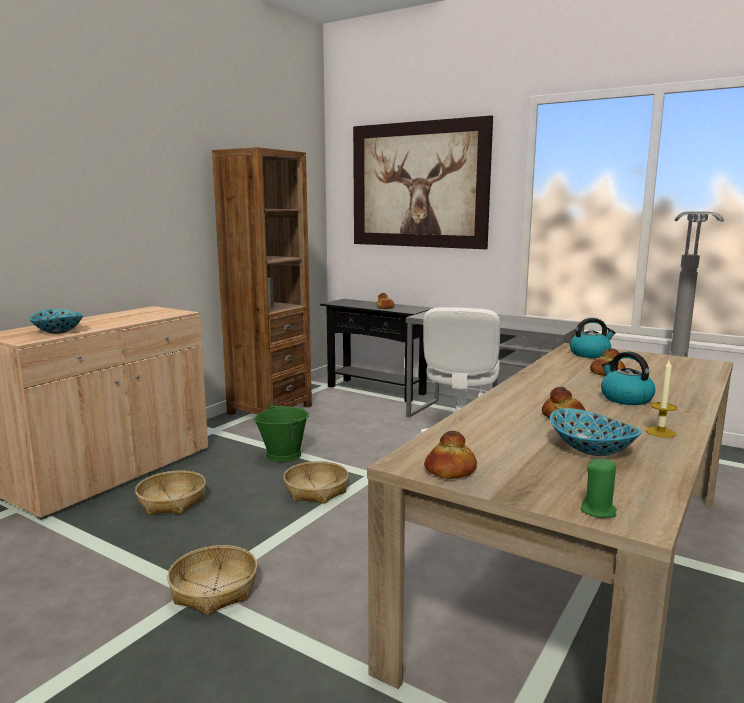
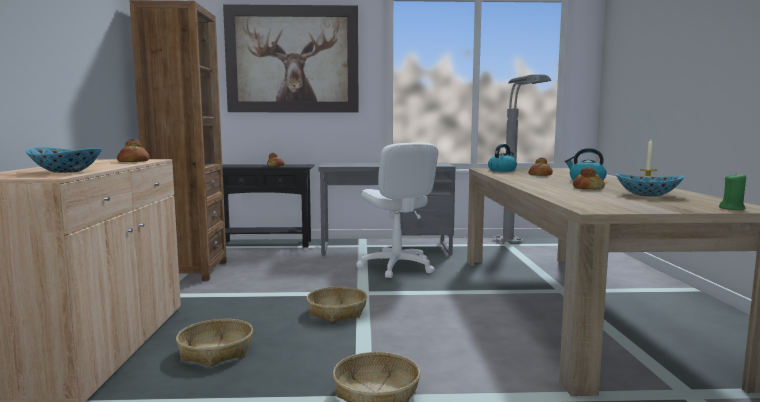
camera: 35 degrees left, 5 degrees down
(284, 455) = (264, 297): green bucket -> none
(450, 471) = (625, 208): bread -> bread (134, 161)

